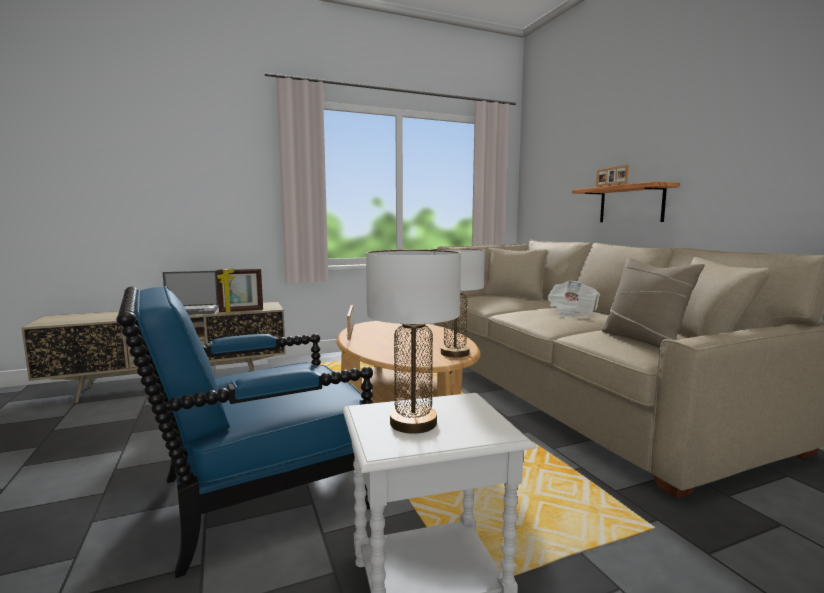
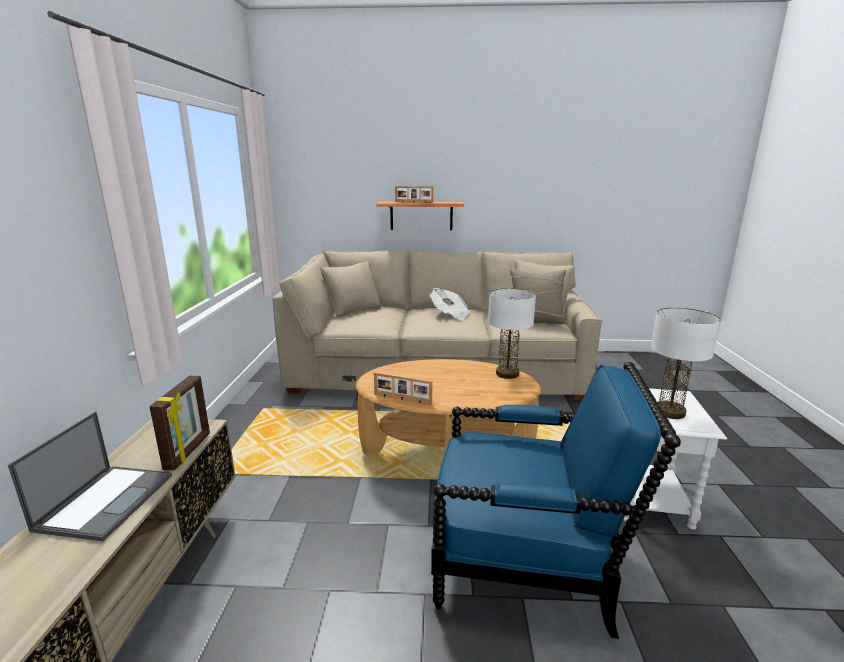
camera: 65 degrees left, 10 degrees up
(256, 495) = (529, 561): blue armchair -> blue armchair turned 75 degrees counterclockwise

